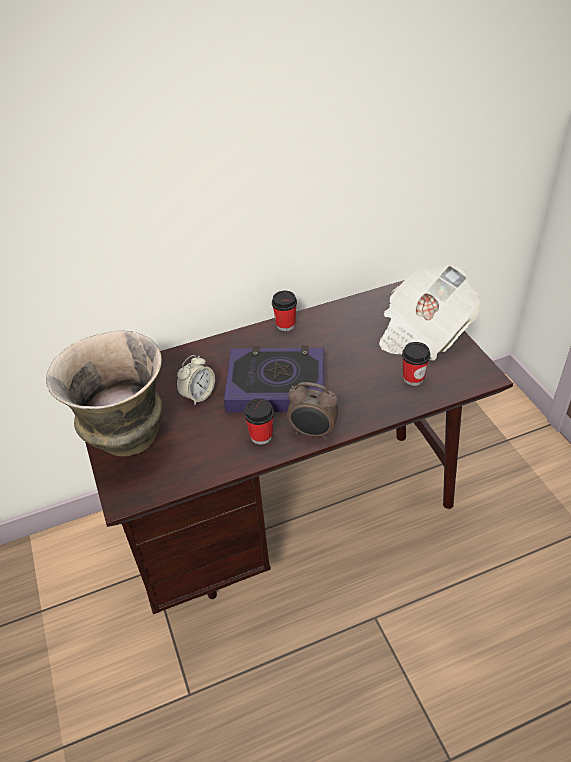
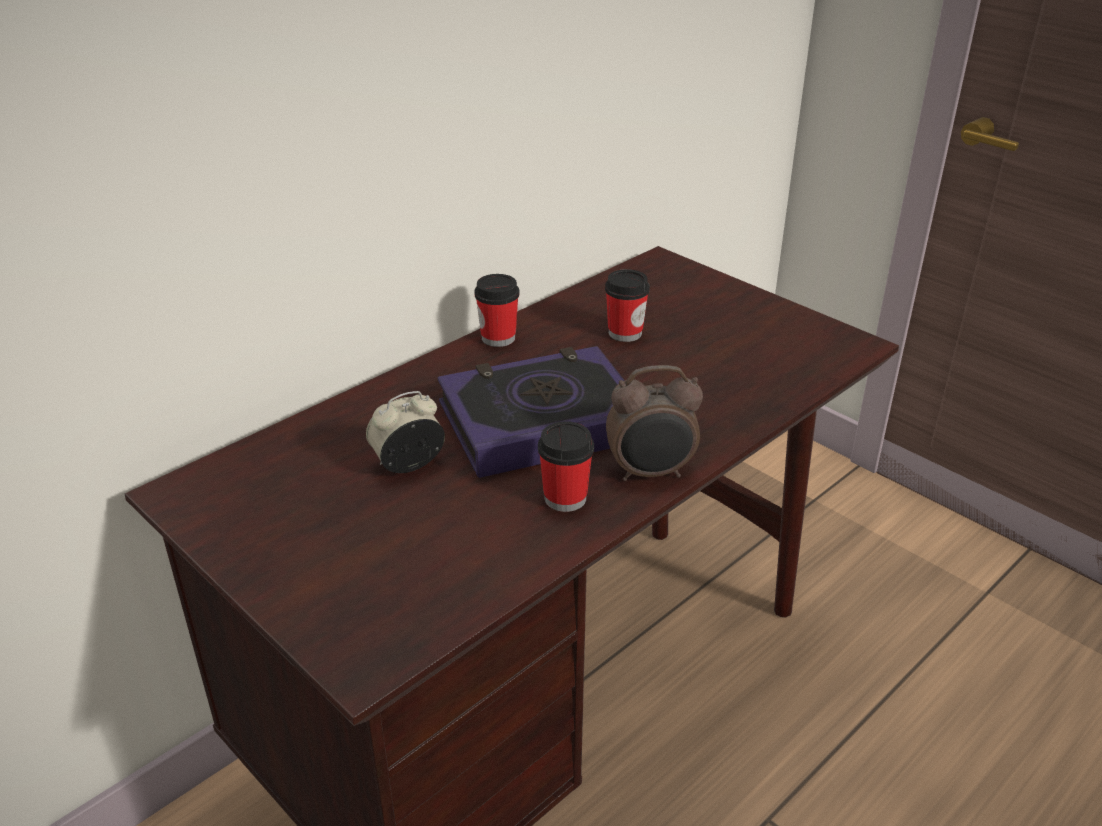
camera: 25 degrees left, 10 degrees down
(126, 439) = (308, 564): vase -> none
(198, 395) = (408, 465): alarm clock -> alarm clock turned 135 degrees counterclockwise
(413, 378) = (753, 367): cup -> cup (625, 333)
(422, 333) = (723, 309): newspaper -> none

